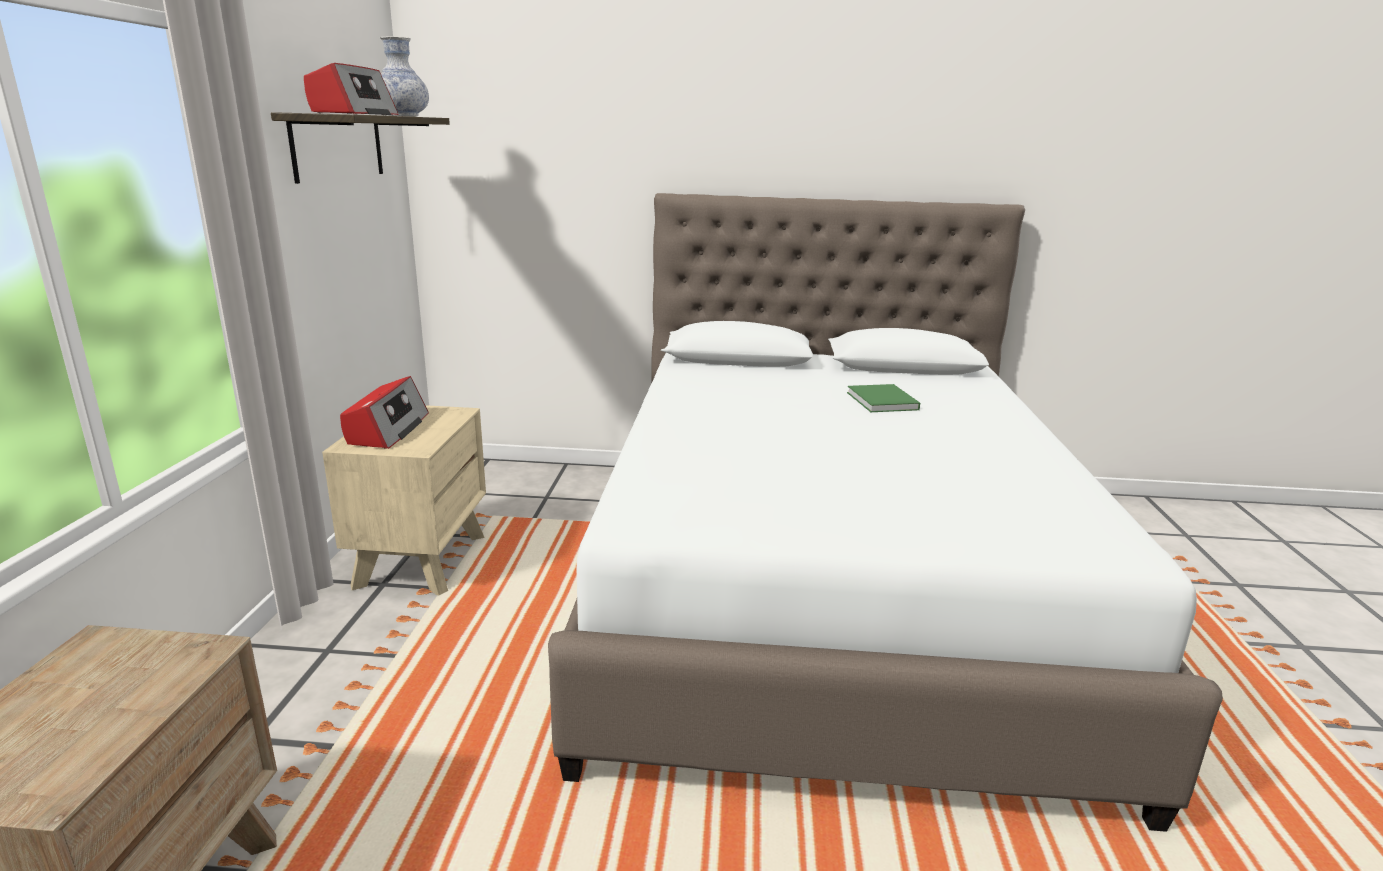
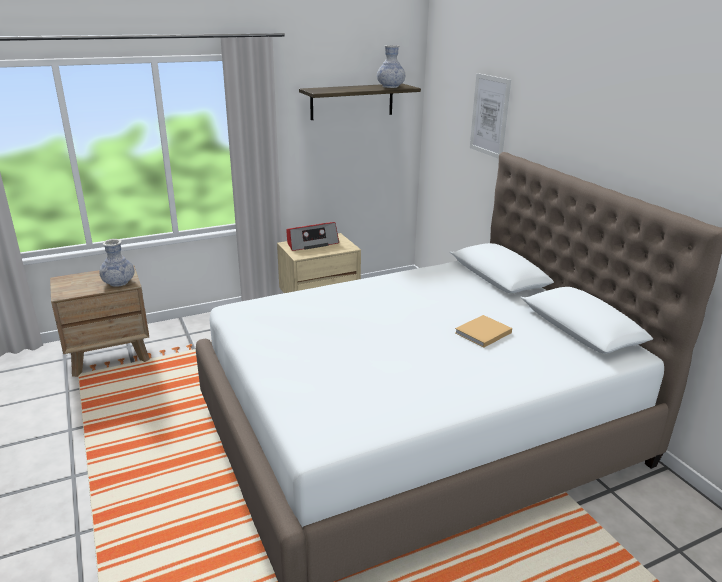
camera: 60 degrees right, 5 degrees up
(165, 667) = (119, 283): none -> vase
(354, 114) = (340, 89): radio -> none
(598, 148) = (489, 115): none -> picture
(883, 402) = (482, 333): green book -> beige book

